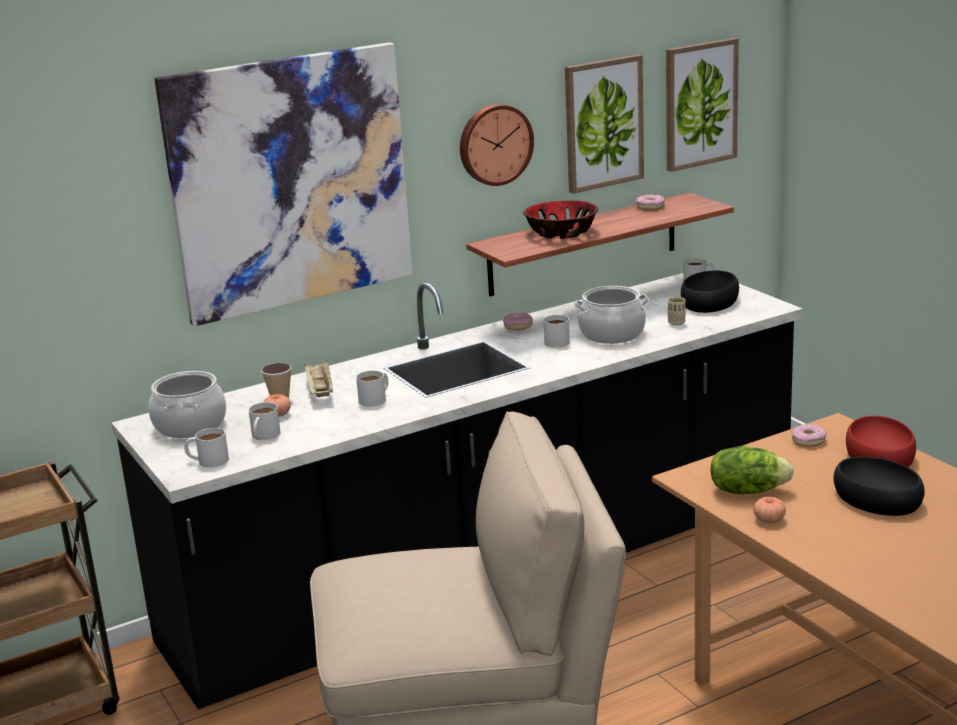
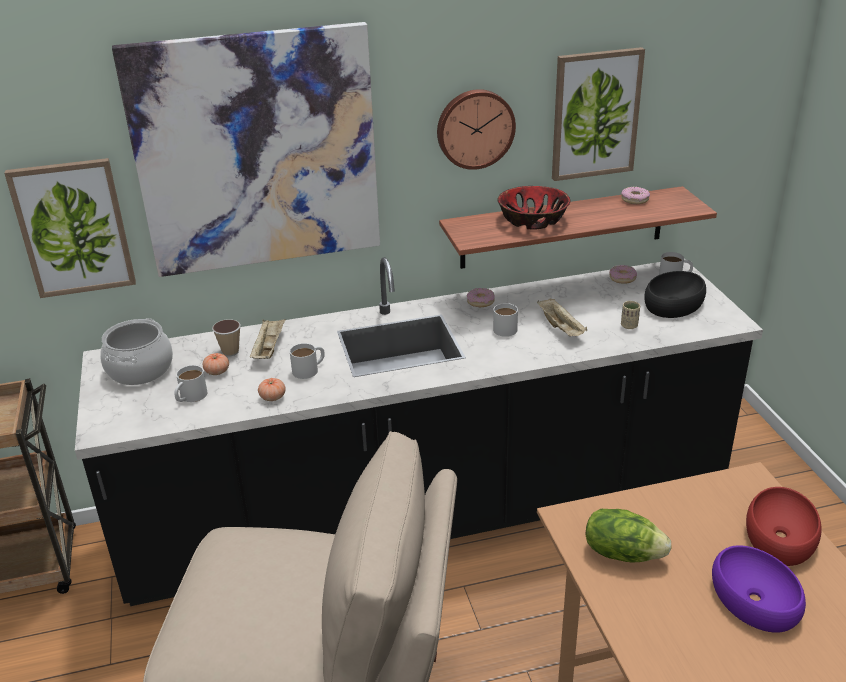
camera: 15 degrees right, 10 degrees up
(207, 460) = (127, 417): white mug -> none
(612, 334) = (561, 328): cooking pot -> beige tray
(700, 104) = (705, 101): picture -> picture (73, 228)
(769, 519) = (627, 601): tomato -> tomato (272, 397)
(808, 440) = (713, 495): donut -> donut (622, 278)
(876, 498) = (753, 598): black bowl -> purple bowl

